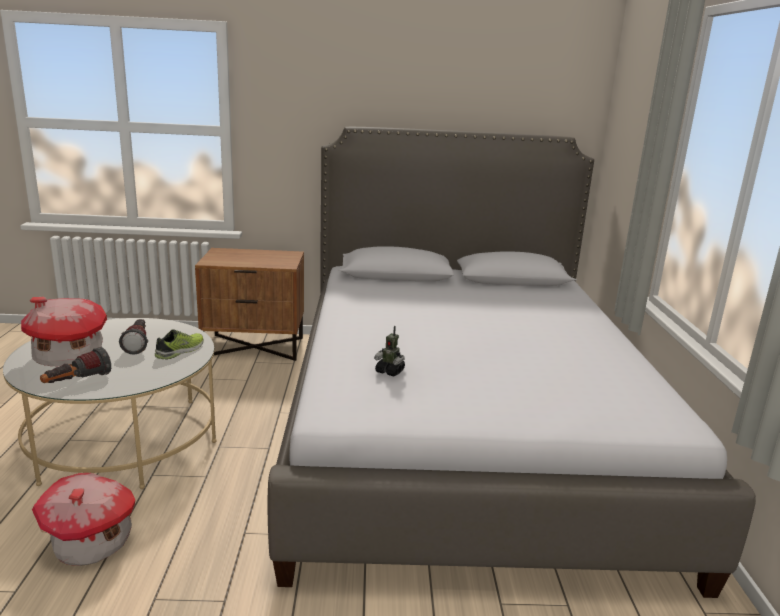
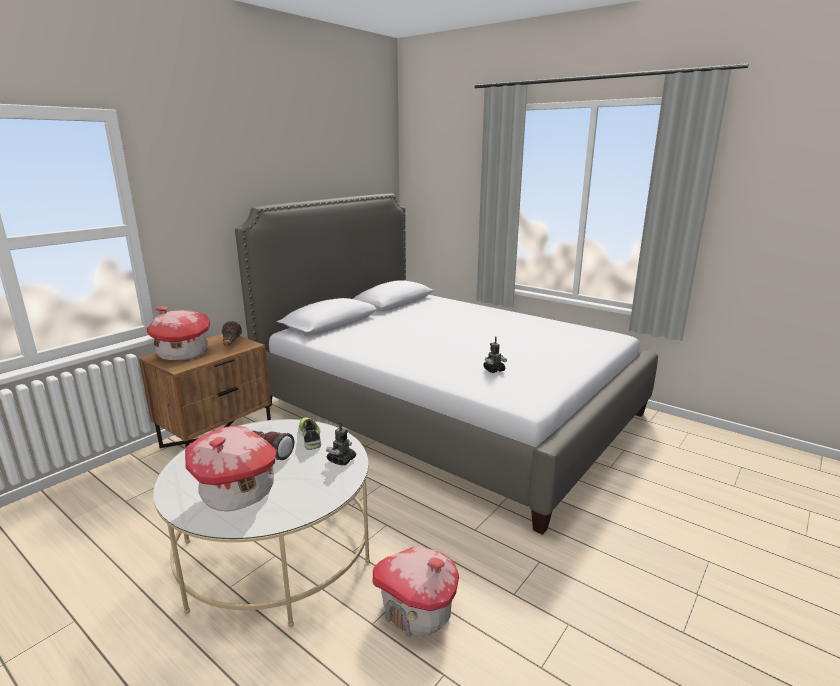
camera: 50 degrees left, 0 degrees up
(77, 382) = (306, 498): flashlight -> flashlight (230, 345)
(152, 375) = (341, 460): none -> toy robot
(235, 255) = (182, 354): none -> toy house

